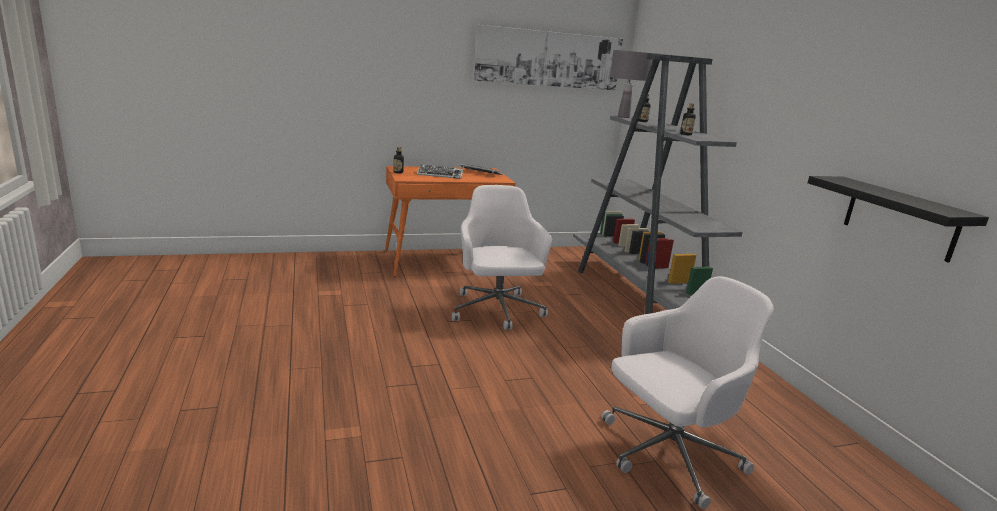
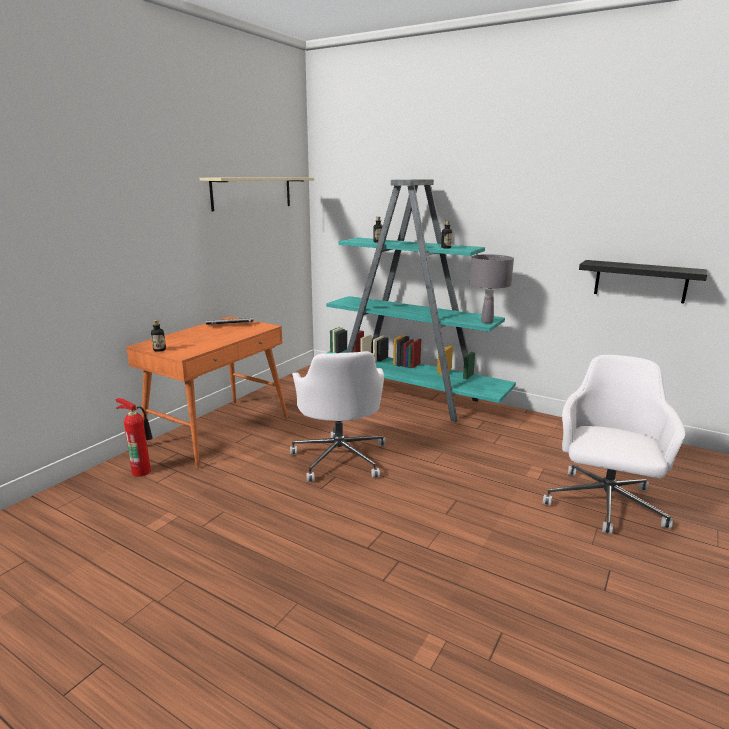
camera: 40 degrees left, 0 degrees up
(363, 263) = (141, 470): none -> fire extinguisher
(440, 175) = (204, 339): keyboard -> none
(496, 311) = (340, 457): white office chair -> white office chair turned 135 degrees counterclockwise
(549, 59) = (252, 193): picture -> beige shelf
(623, 117) = (352, 240): grey table lamp -> grey table lamp (487, 321)
(639, 298) = (408, 397): grey bookcase -> turquoise bookcase

